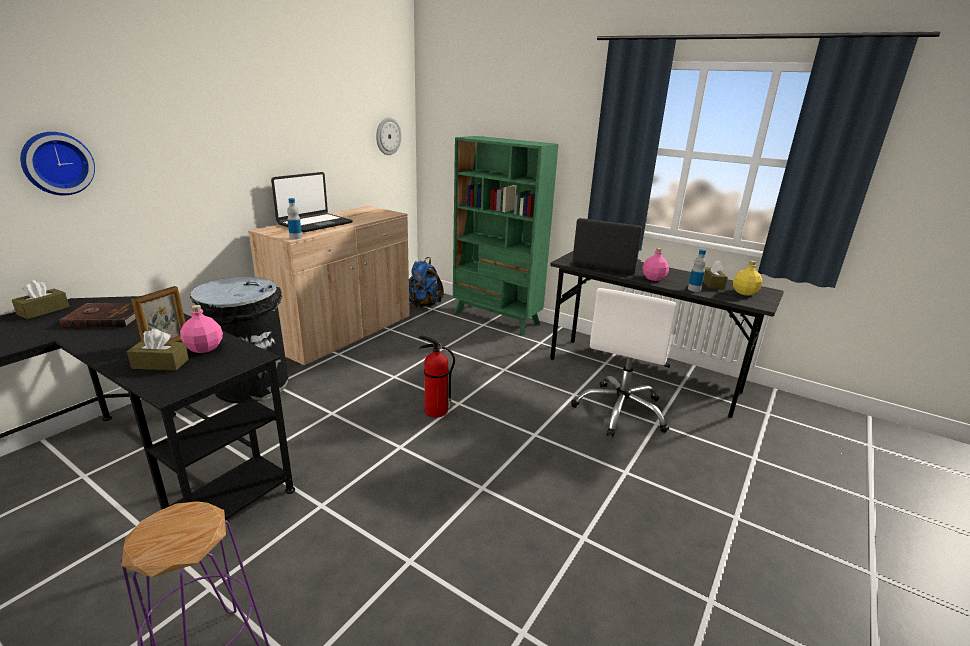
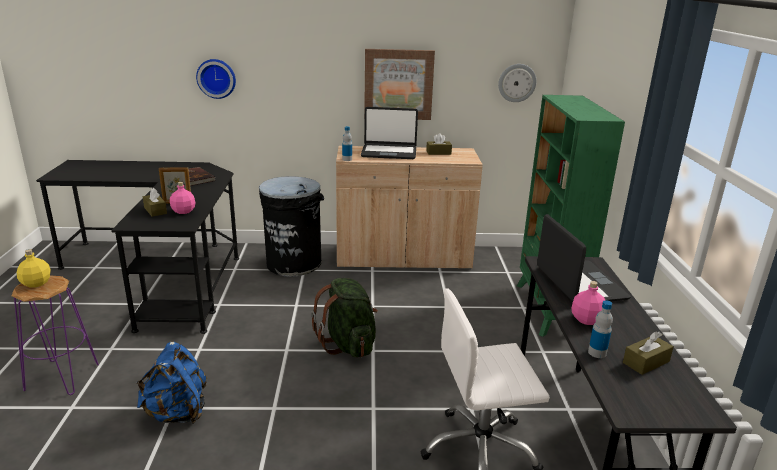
camera: 55 degrees right, 0 degrees up
(43, 311) = (186, 165): brown tissue box -> brown tissue box (438, 153)
(295, 147) = (398, 84): none -> picture
(423, 305) = (506, 265): blue backpack -> blue backpack (177, 413)
(435, 411) = (348, 344): fire extinguisher -> green backpack
(745, 293) = (657, 393): yellow bottle -> yellow bottle (36, 283)

